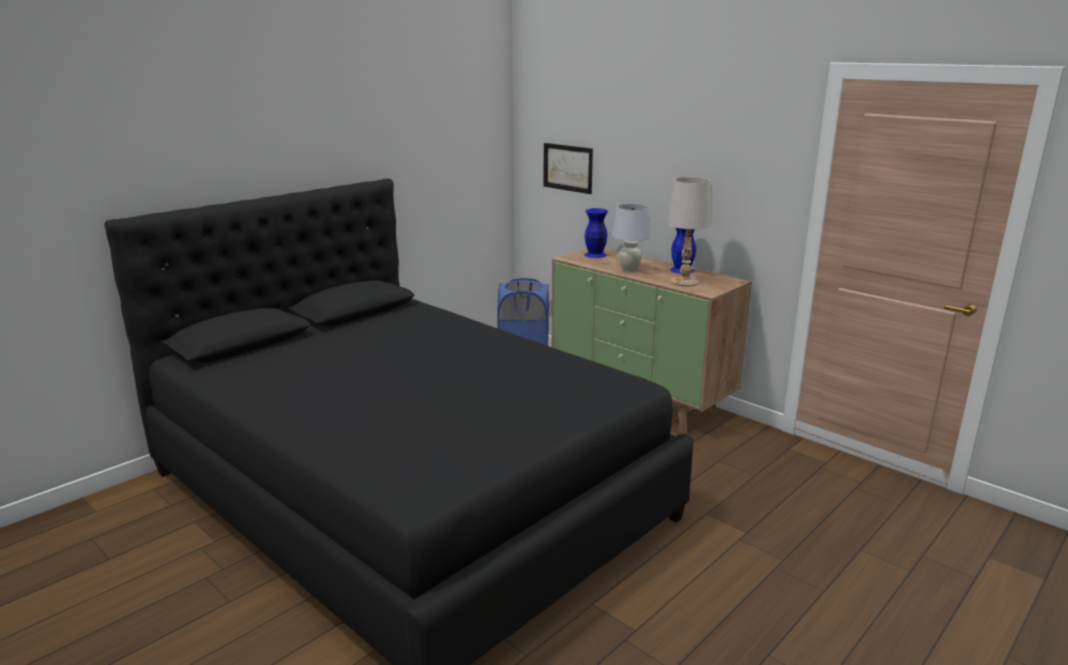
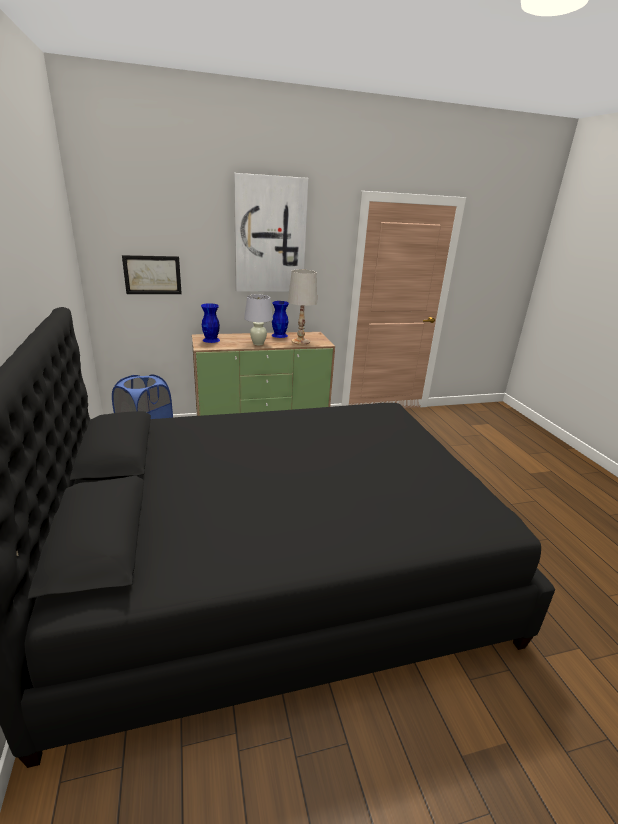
camera: 60 degrees left, 5 degrees up
(692, 129) = (270, 236): none -> picture

